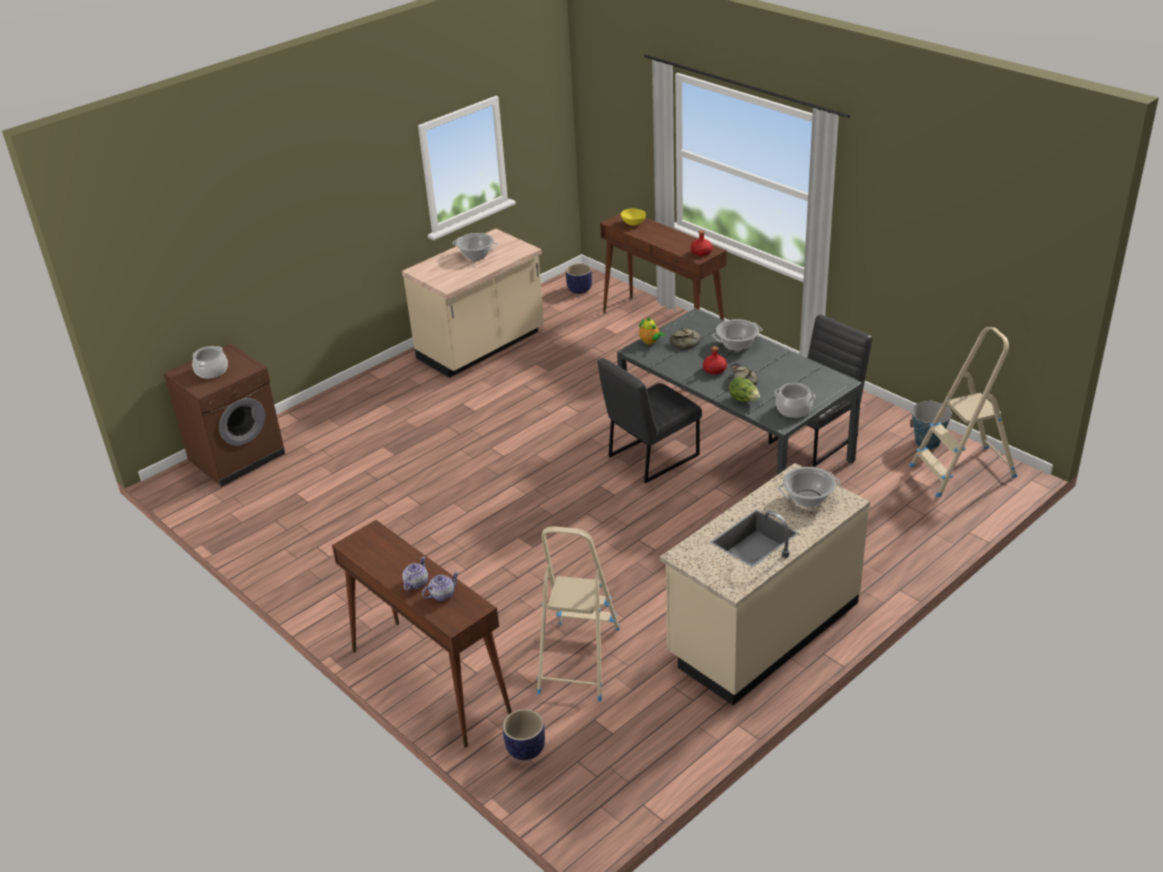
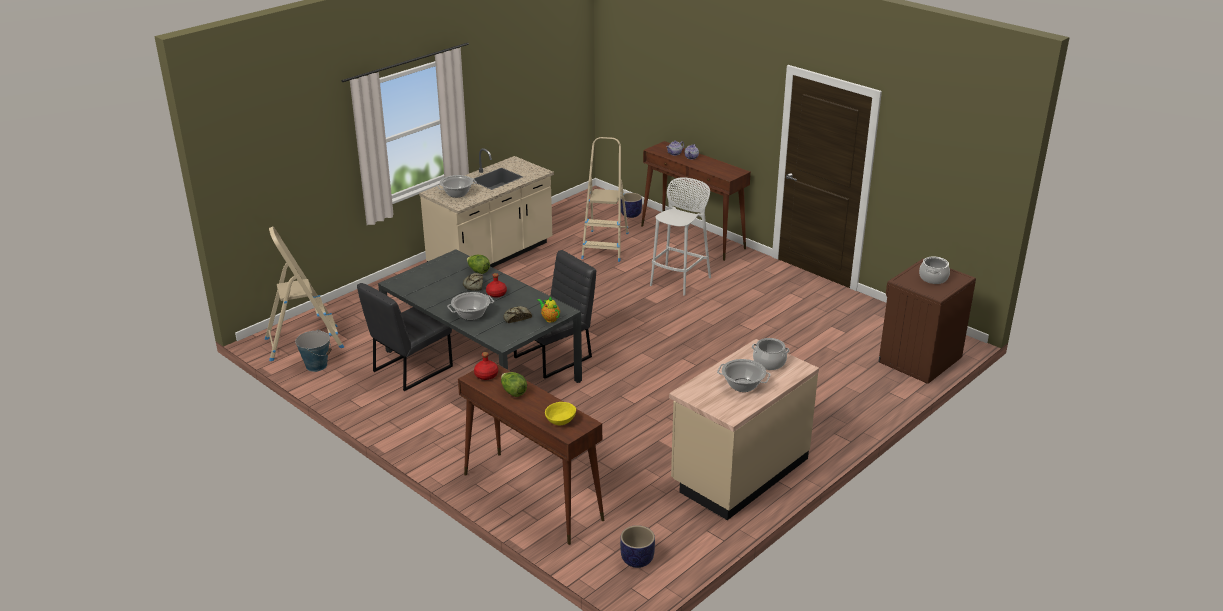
camera: 175 degrees right, 5 degrees down
(477, 580) = (678, 280): none -> white stool
(675, 241) = (513, 392): none -> lettuce
(793, 409) = (441, 264): cooking pot -> cooking pot (769, 363)

